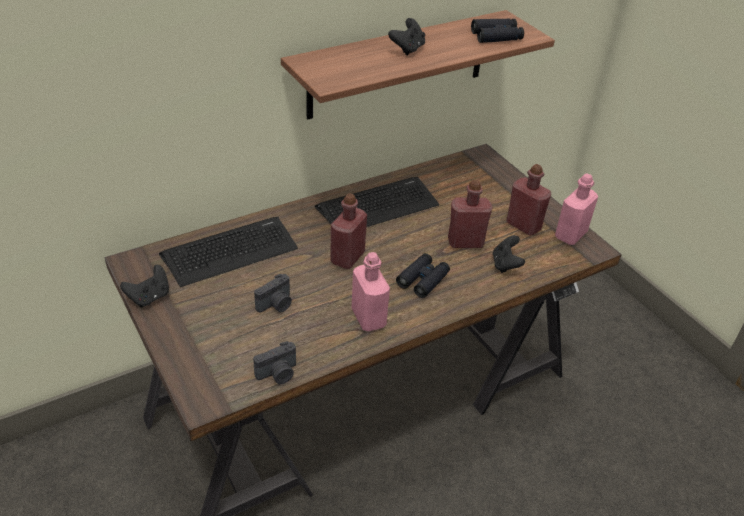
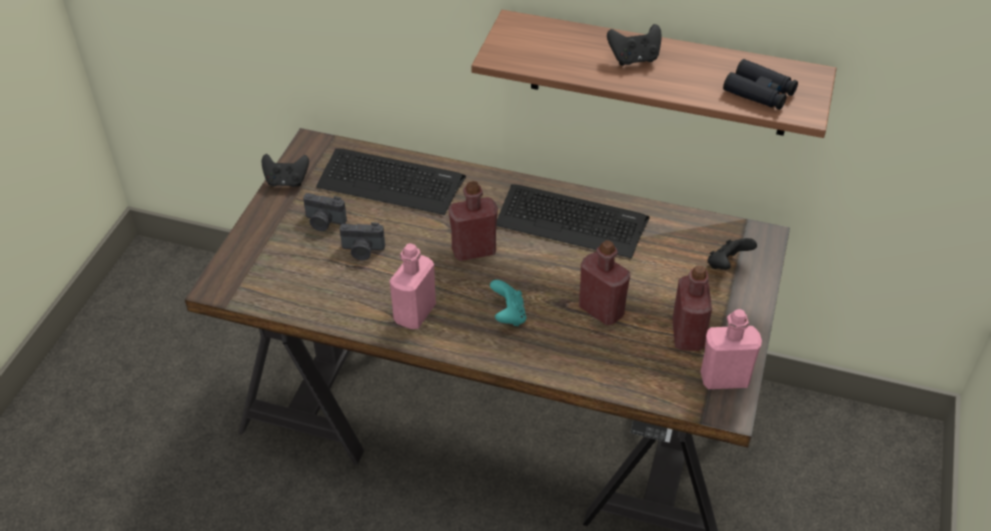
camera: 50 degrees right, 5 degrees up
(278, 374) = (289, 305): camera -> camera (324, 222)
(423, 280) = (508, 315): black binoculars -> turquoise game controller
(505, 264) = (607, 357): black game controller -> black game controller (727, 265)

